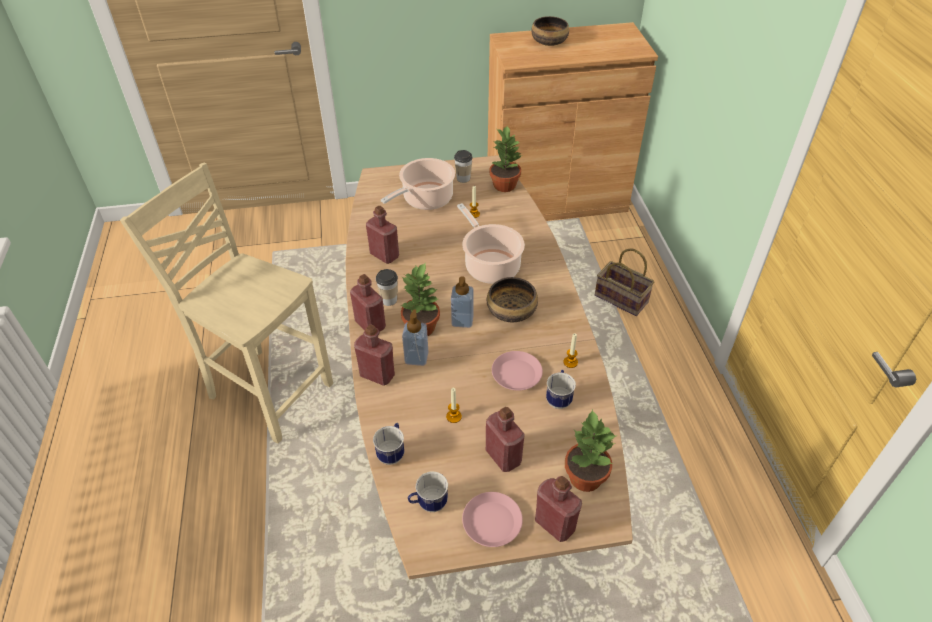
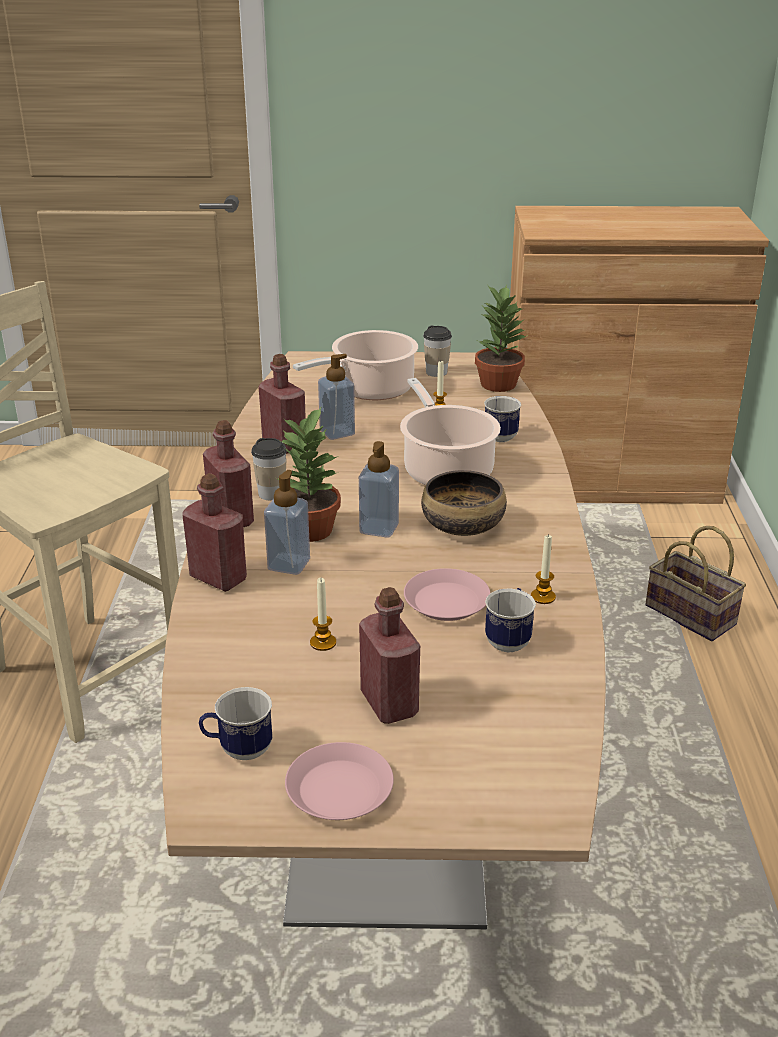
camera: 10 degrees right, 15 degrees down
(392, 452) = (204, 675): mug -> mug (502, 435)
(415, 241) = (337, 432): none -> soap dispenser
(549, 41) = (602, 217): bowl -> none
(555, 524) = (451, 808): red bottle -> none
(584, 476) = (524, 748): potted plant -> none

